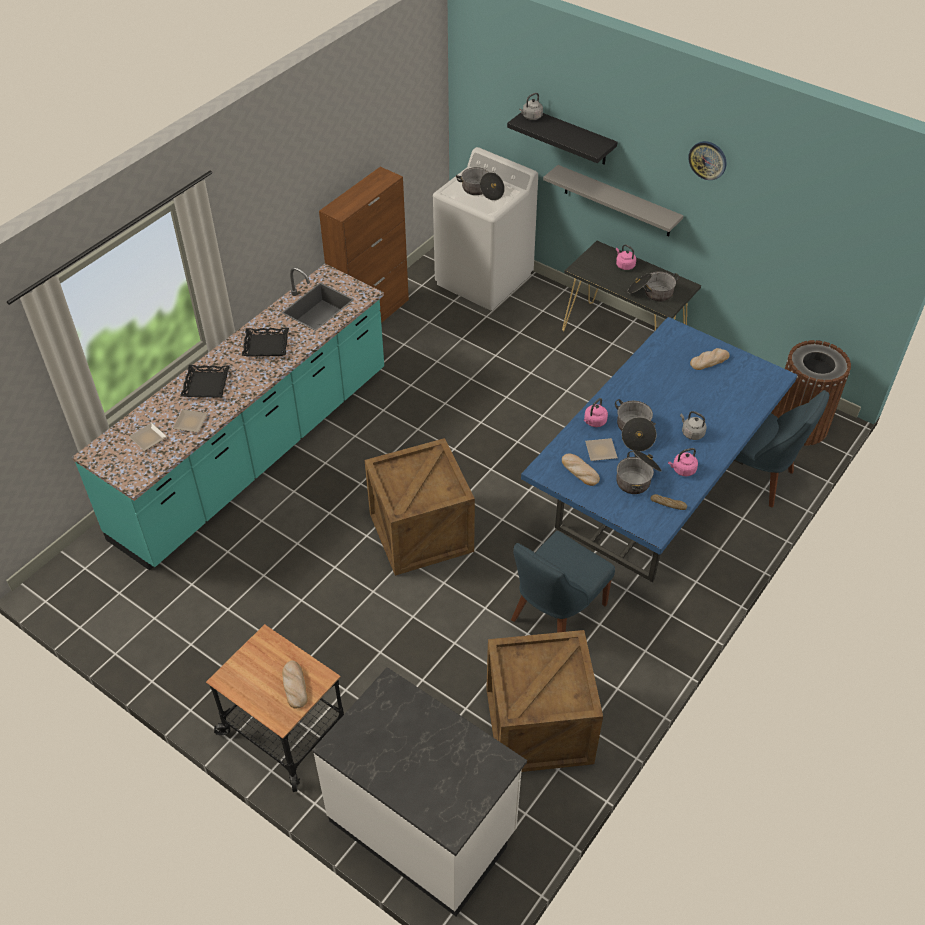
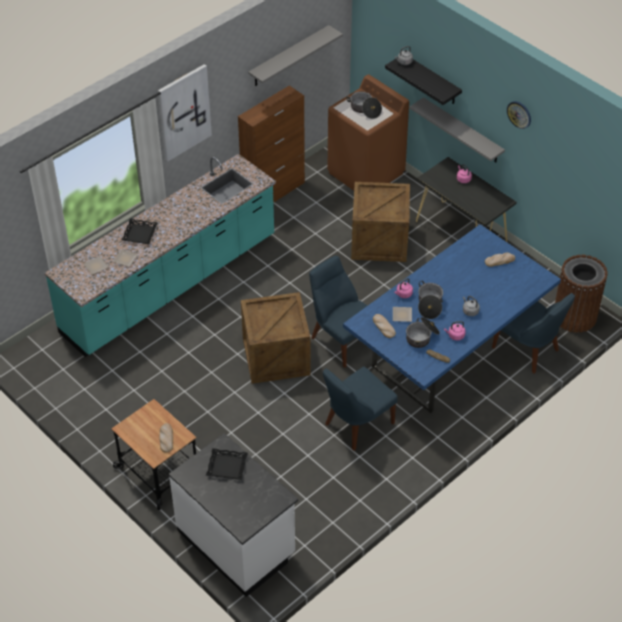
camera: 10 degrees right, 0 degrees up
(246, 205) = (184, 112): none -> picture
(266, 345) = (185, 210): black tray -> black tray (227, 466)
(377, 125) = (289, 56): none -> grey shelf
(484, 279) = (366, 173): white washing machine -> brown washing machine
(504, 497) = (341, 340): none -> blue chair
(537, 727) = (325, 495): crate -> crate (378, 241)
(651, 293) = (476, 203): cooking pot -> none

